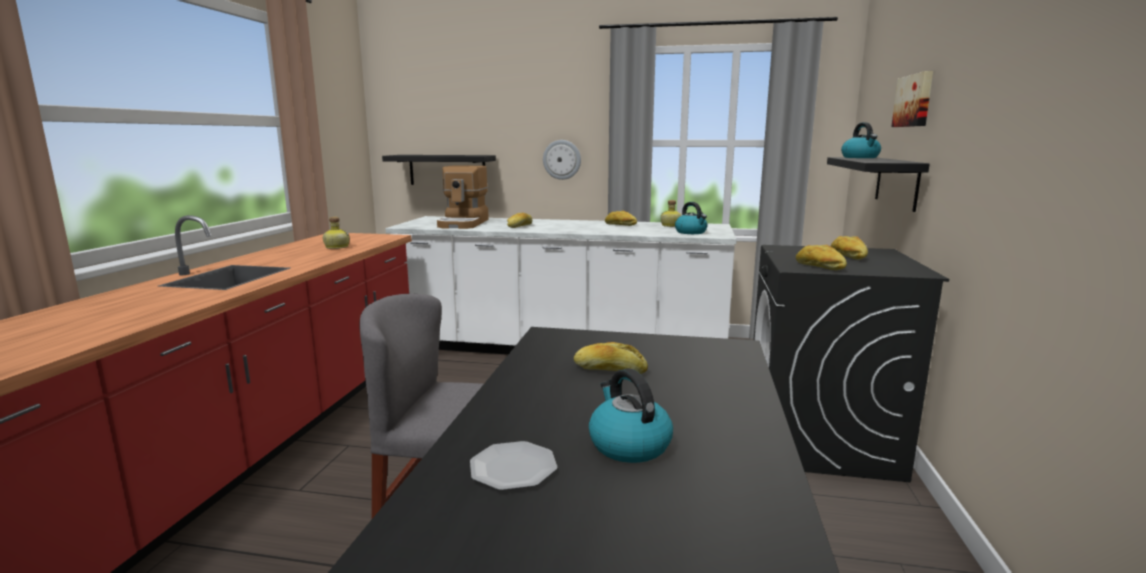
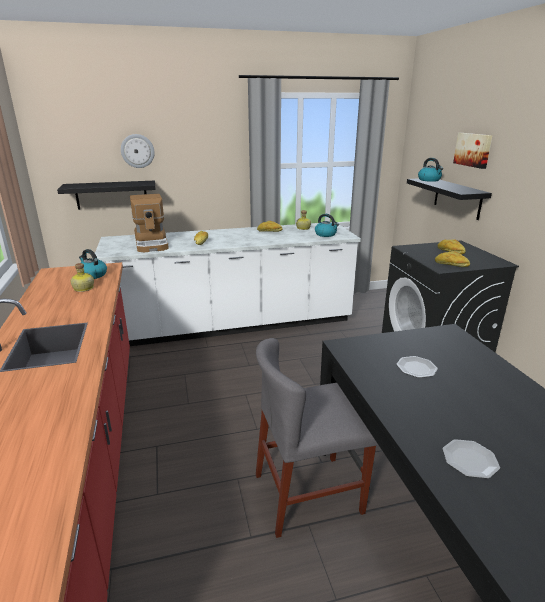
camera: 25 degrees left, 10 degrees up
(562, 159) = (210, 181): wall clock -> wall clock (137, 151)
(609, 370) = (416, 368): bread -> plate
(628, 444) = (496, 423): kettle -> kettle (92, 275)

